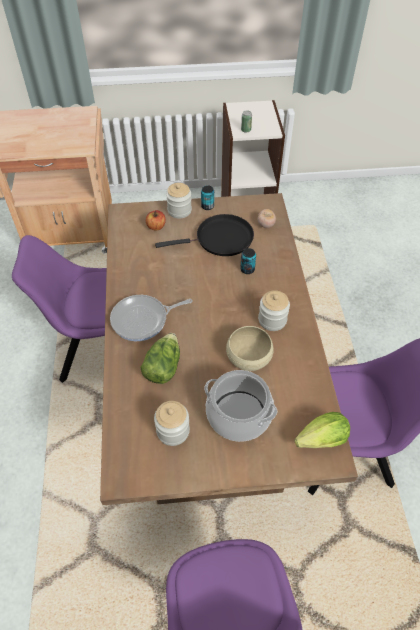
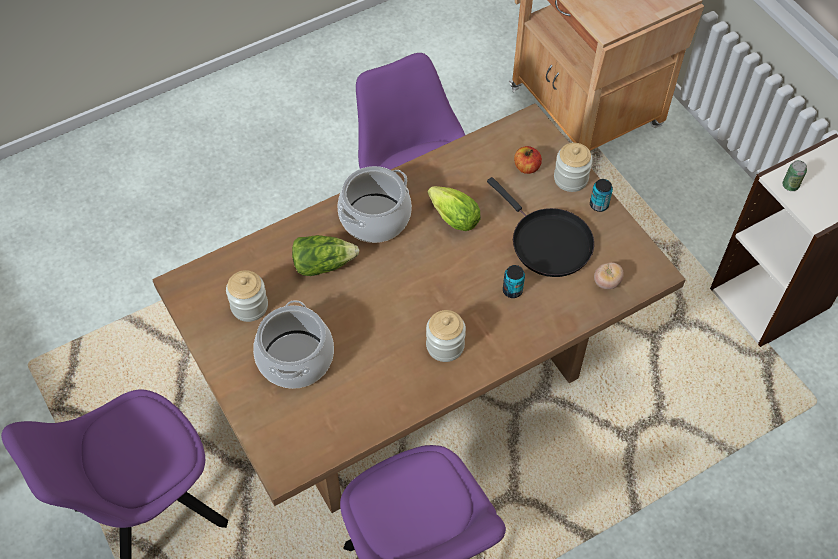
camera: 65 degrees right, 5 degrees up
(143, 320) = (375, 218): frying pan -> cooking pot
(248, 356) = (378, 340): beige bowl -> none
(318, 441) = (299, 447): lettuce -> lettuce (451, 217)

